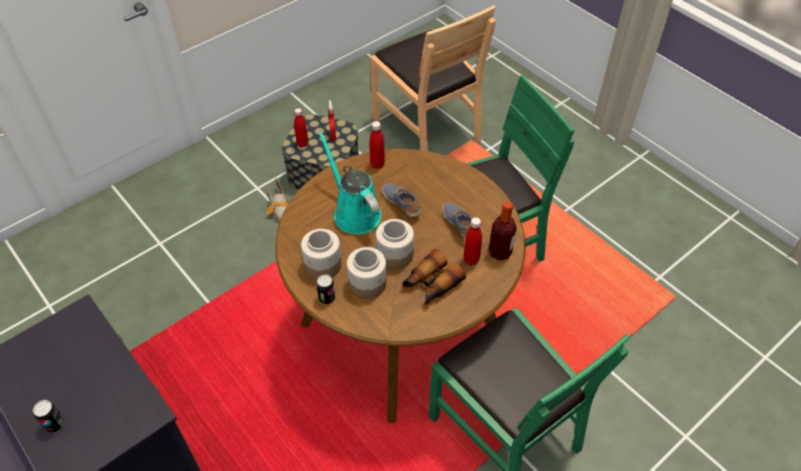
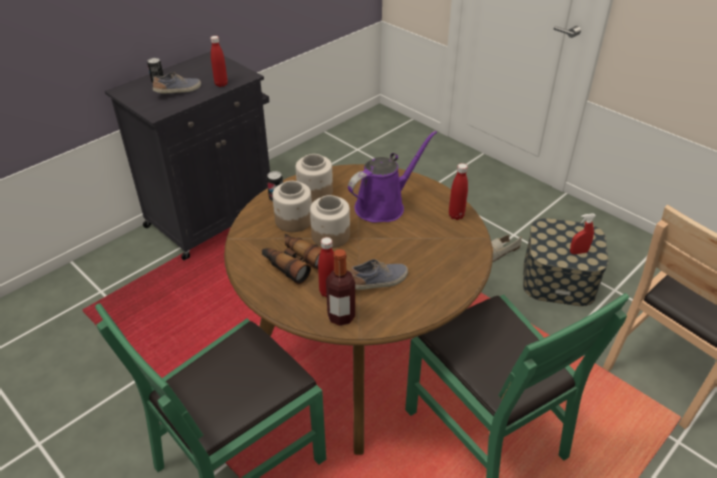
camera: 85 degrees right, 10 degrees down
(302, 144) = (555, 231): red bottle -> red bottle (221, 84)
(354, 212) = (383, 205): turquoise watering can -> purple watering can
(402, 203) = (402, 236): shoe -> shoe (178, 91)

